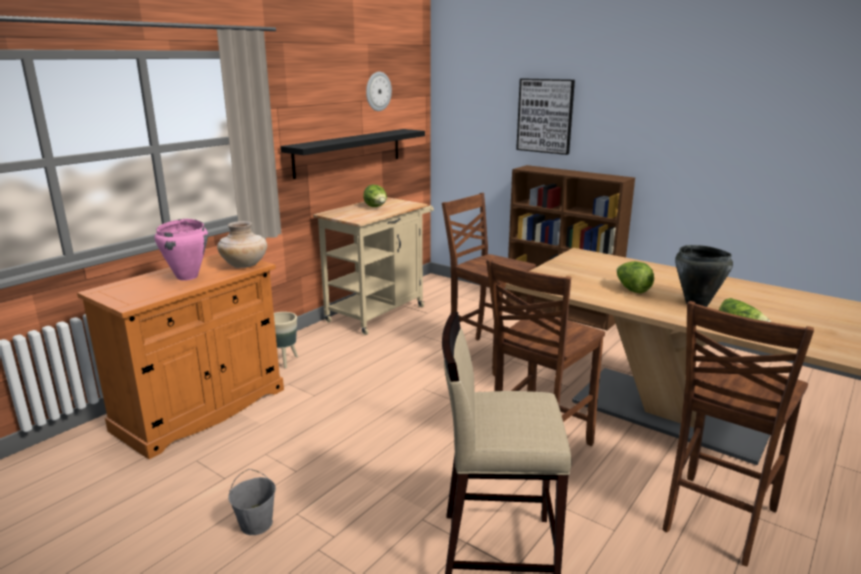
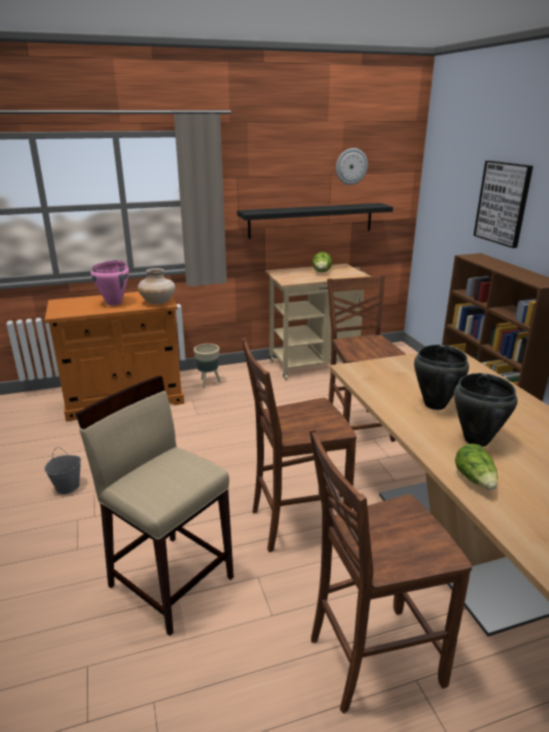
camera: 35 degrees right, 5 degrees up
(631, 289) = (434, 405): lettuce -> black cooking pot

